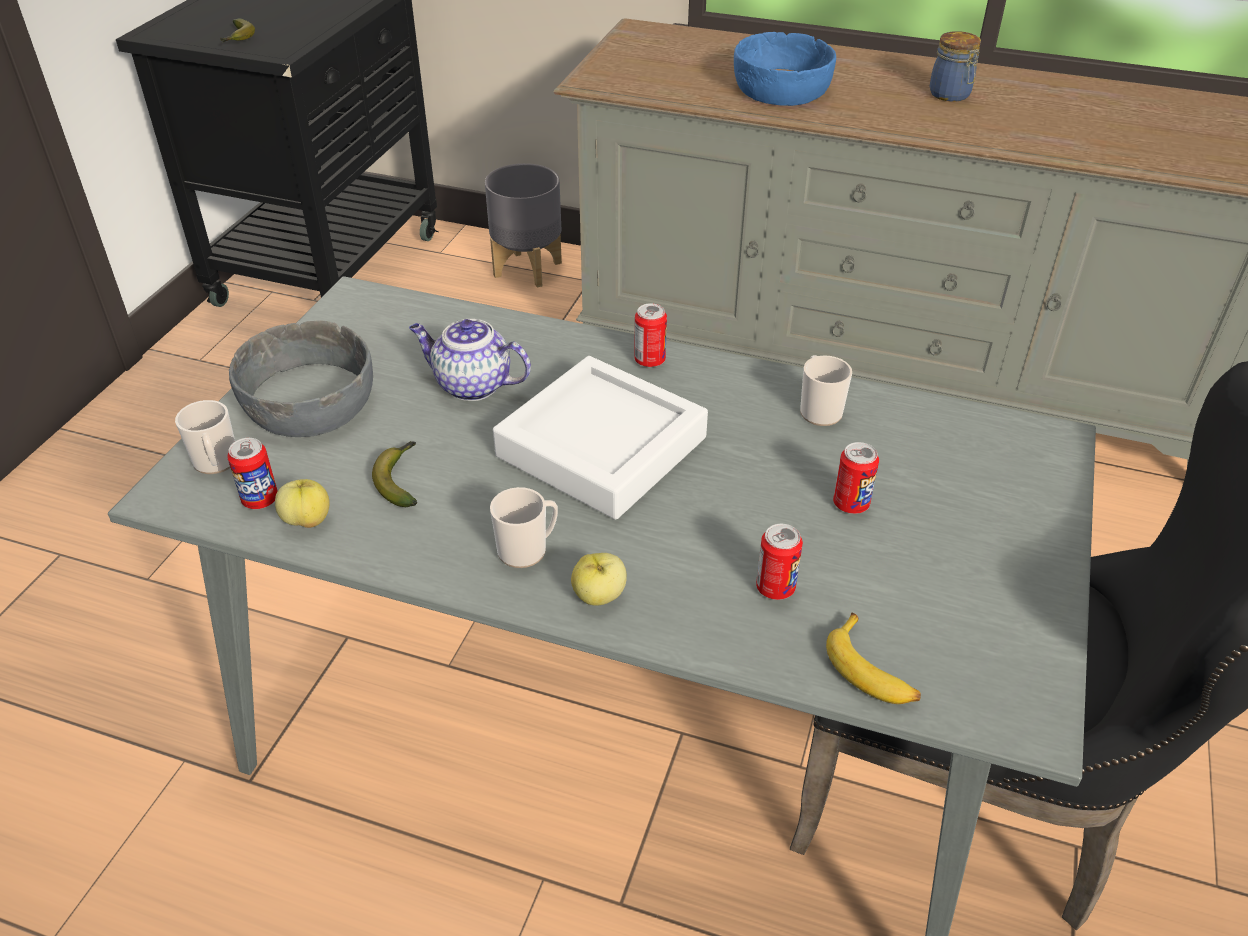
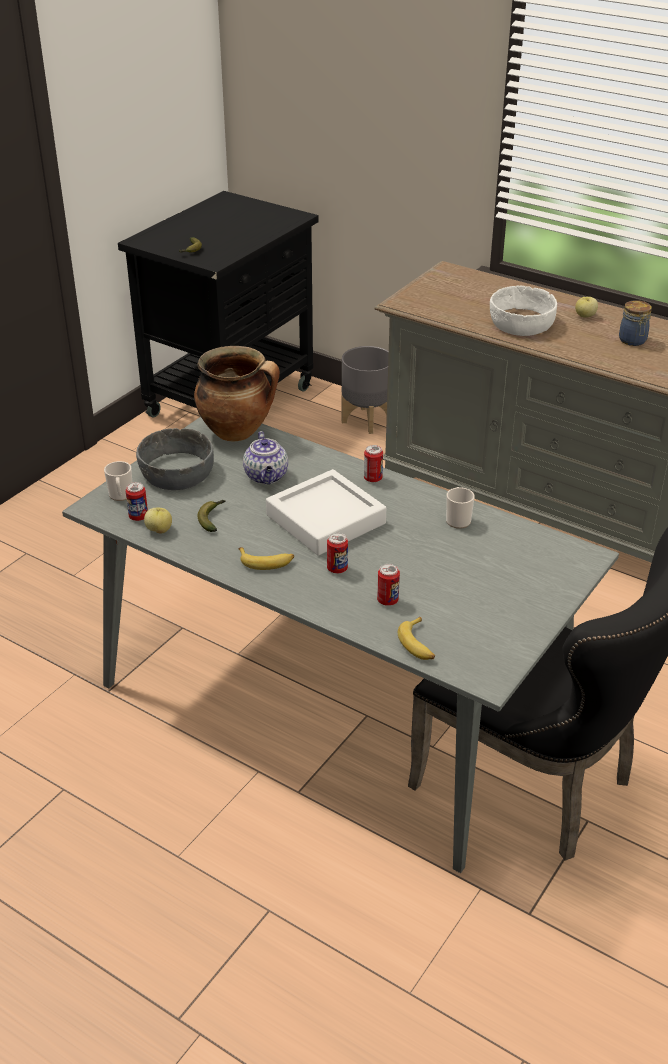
camera: 15 degrees right, 5 degrees down
(395, 313) = (238, 432): none -> cooking pot
(471, 385) = (267, 477): teapot -> teapot turned 135 degrees counterclockwise
(527, 549) = (266, 562): mug -> banana
(599, 596) = (294, 589): apple -> apple (585, 316)
(781, 88) = (521, 323): blue bowl -> white bowl
(851, 504) = (450, 569): can -> can (337, 569)

